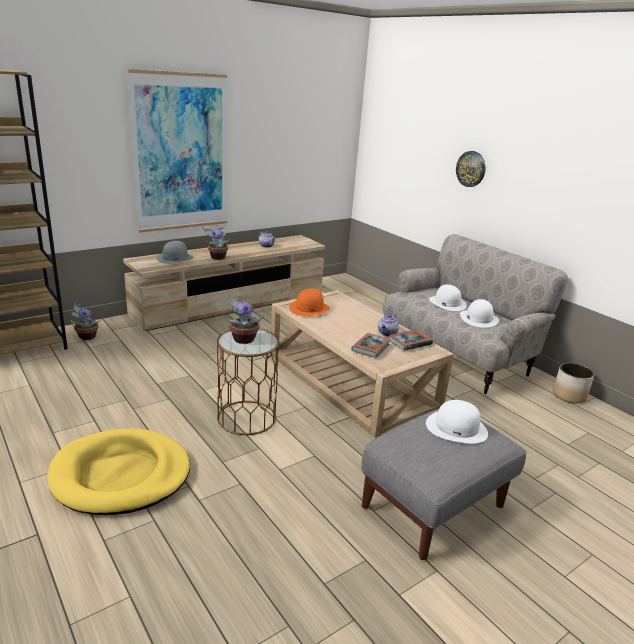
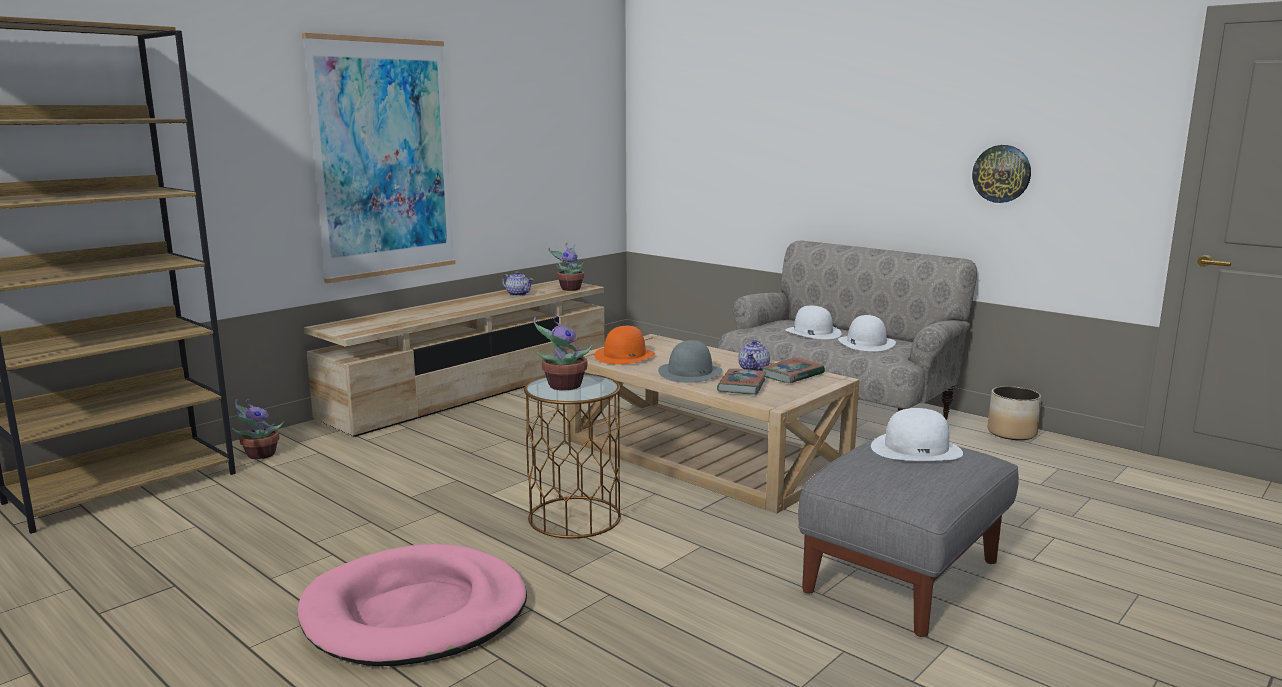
camera: 10 degrees left, 10 degrees down
(121, 475) = (415, 613): yellow dog bed -> pink dog bed
(175, 258) = (387, 319): grey hat -> grey hat (690, 373)
(217, 257) = (453, 312): potted plant -> potted plant (570, 288)
(471, 169) = (808, 146): wall clock -> wall clock (1001, 173)

